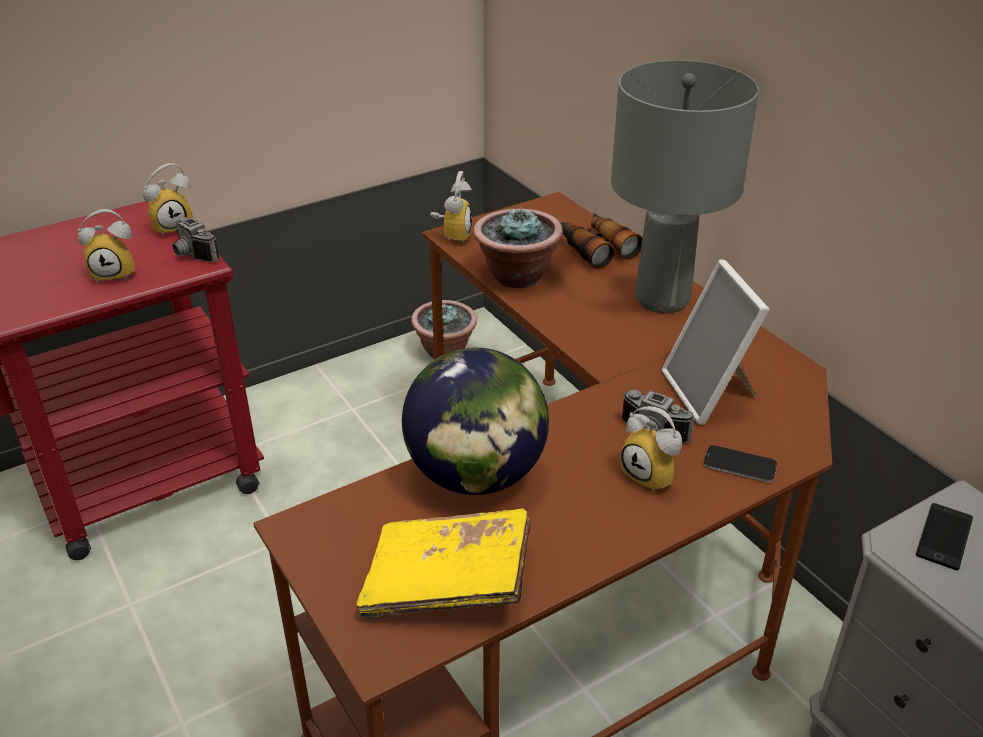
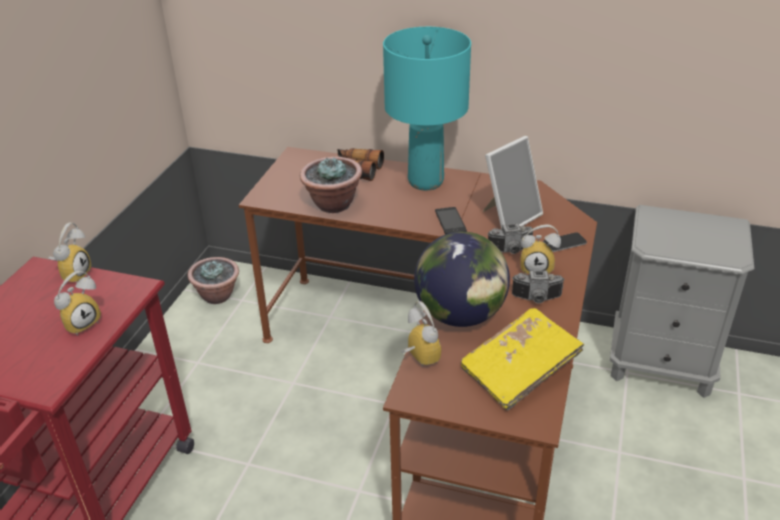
camera: 40 degrees left, 0 degrees up
(191, 255) = (121, 285): camera -> camera (537, 299)
(452, 235) = (261, 198): alarm clock -> alarm clock (417, 358)
(661, 300) = (425, 182): grey table lamp -> turquoise table lamp
(710, 393) = (509, 217): picture frame -> picture frame turned 75 degrees counterclockwise
(944, 537) = (662, 232): phone -> phone (450, 221)

